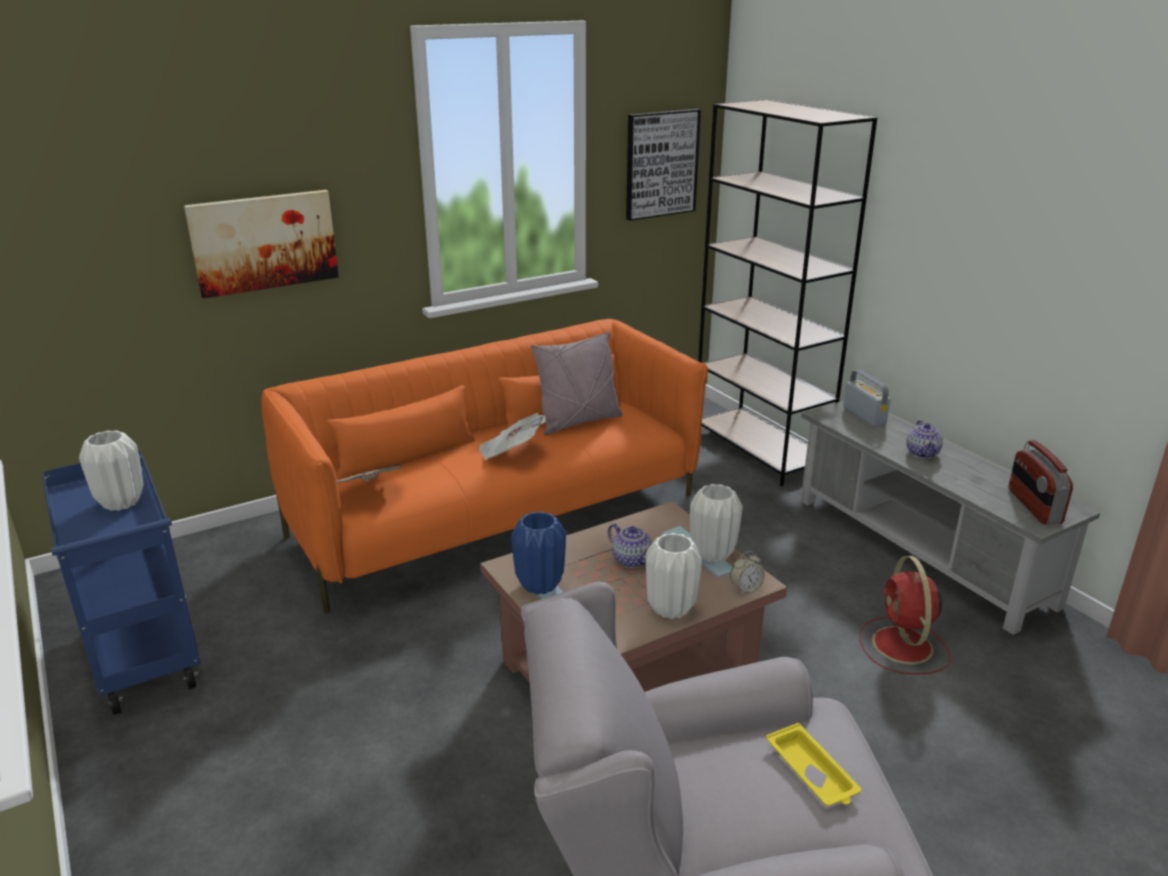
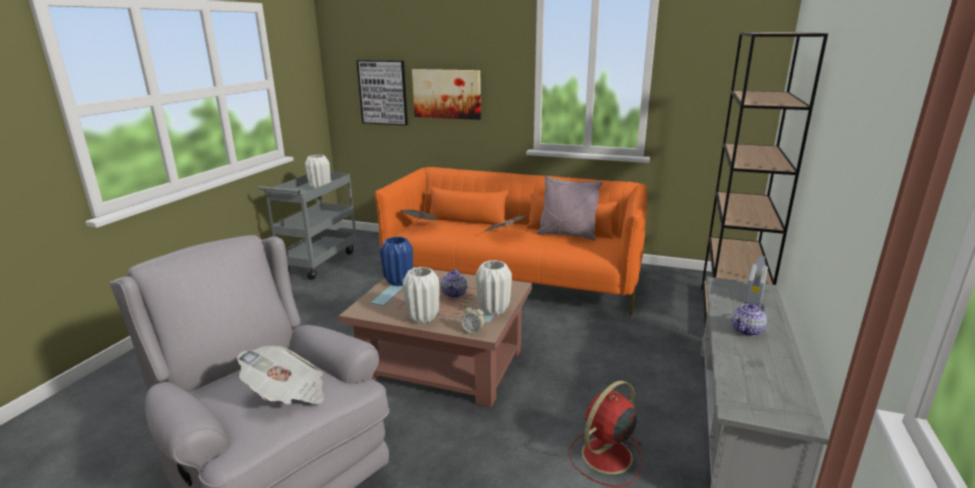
camera: 50 degrees right, 5 degrees down
(145, 658) = (318, 264): blue cart -> grey cart
(661, 164) = (720, 82): picture -> picture (383, 92)
(812, 771) = (287, 394): yellow tray -> newspaper
(1033, 506) = (765, 400): radio -> none

